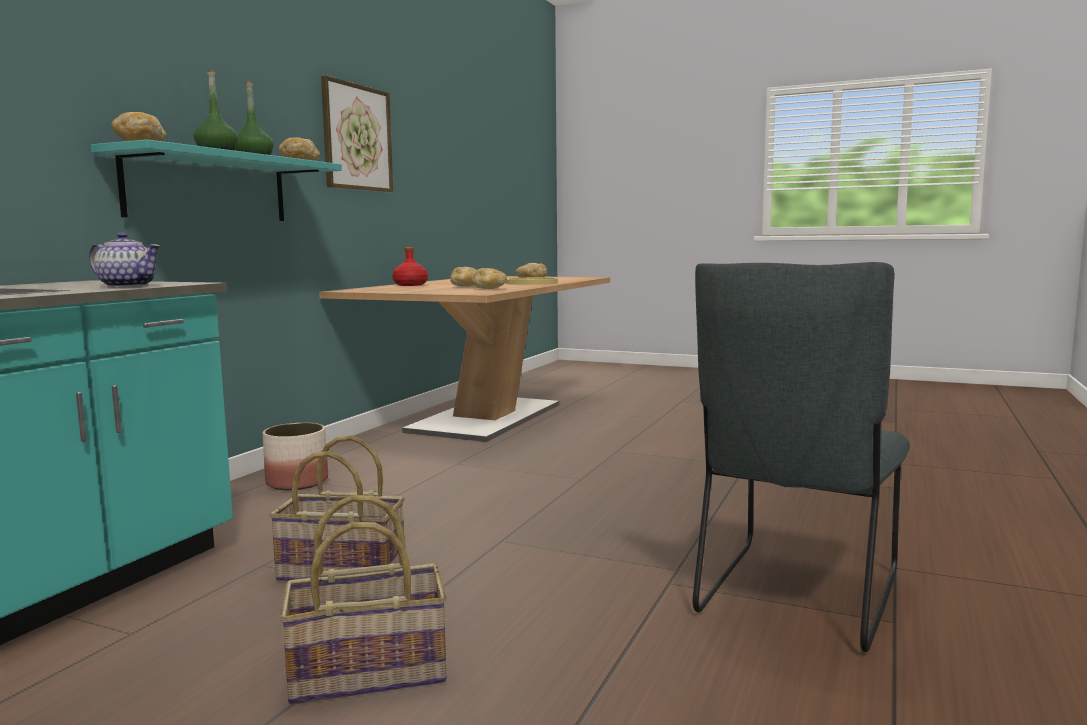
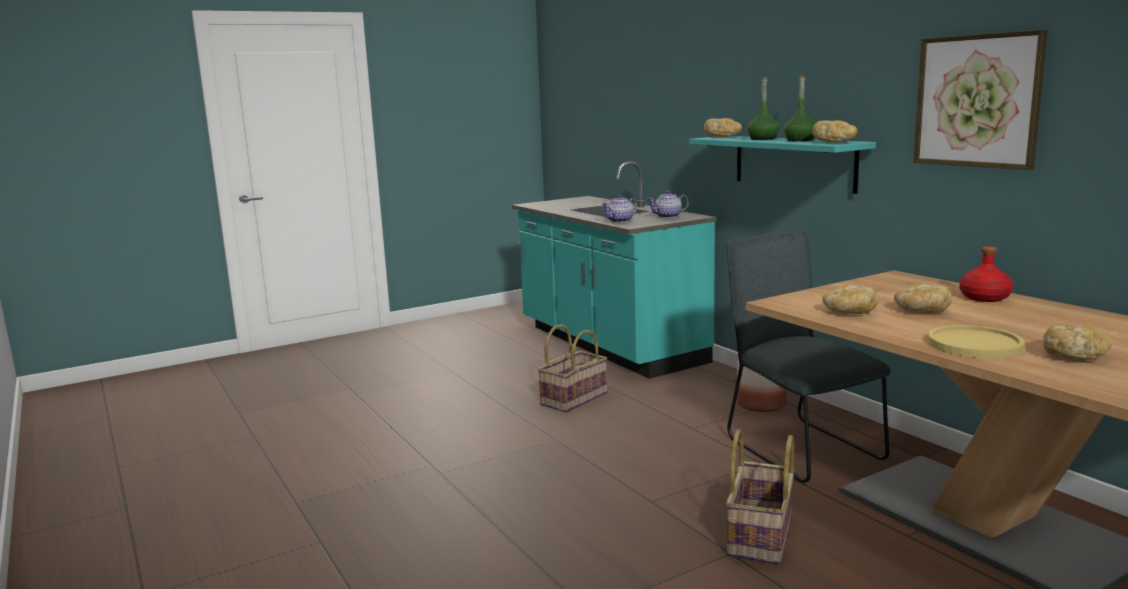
camera: 125 degrees right, 5 degrees up
(79, 283) = (668, 216): none -> teapot
(369, 671) = (468, 393): basket -> basket (761, 536)
(795, 599) = (358, 489): grey chair -> grey chair (798, 447)

